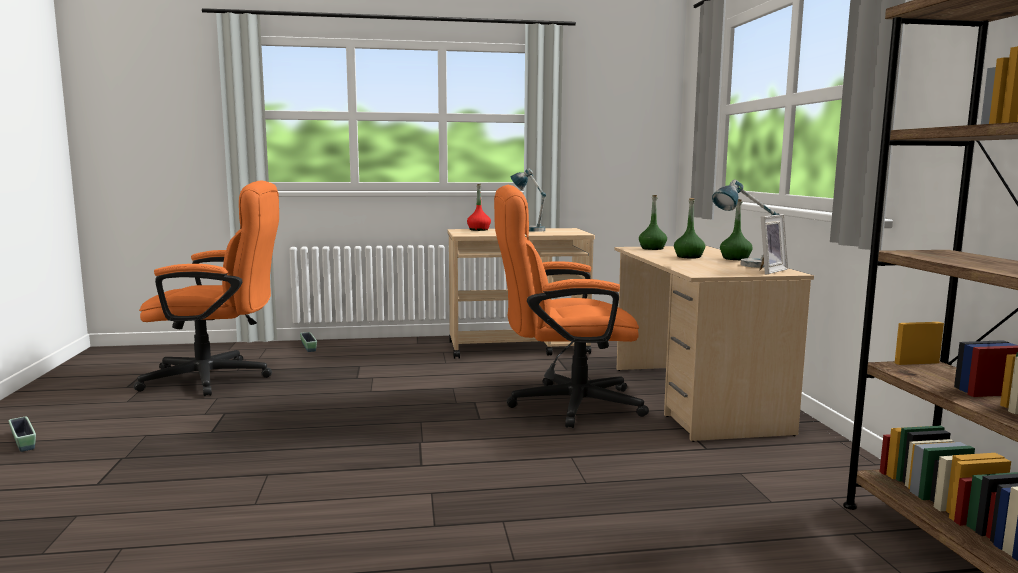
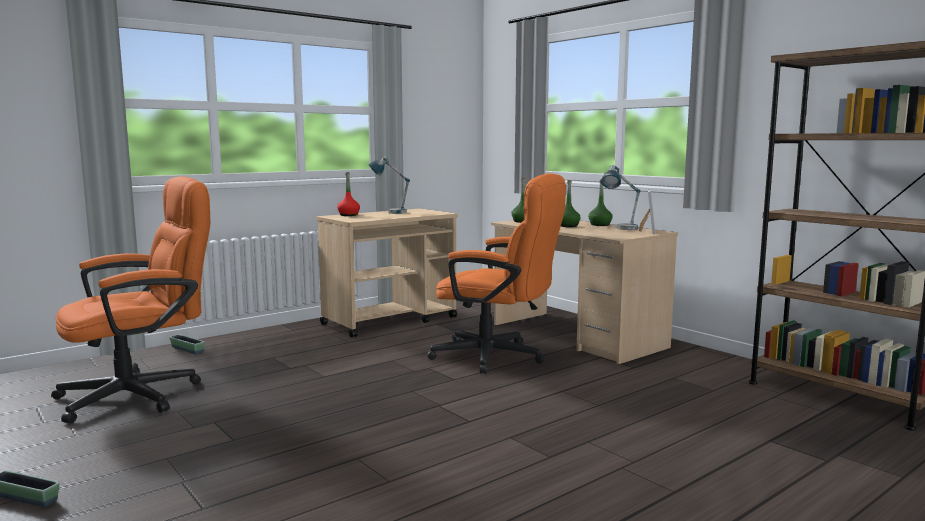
camera: 30 degrees left, 0 degrees up
(563, 404) = (497, 357): orange office chair -> orange office chair turned 120 degrees counterclockwise

